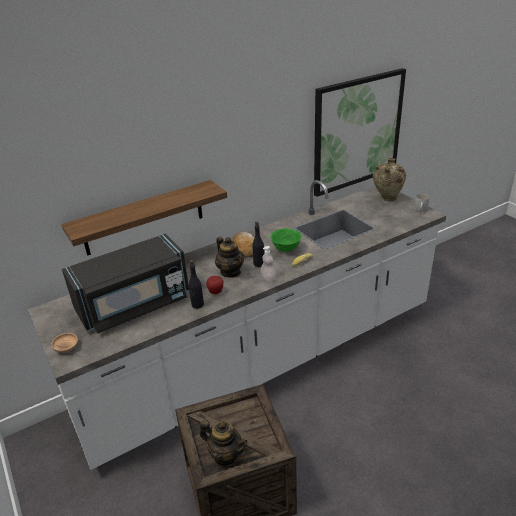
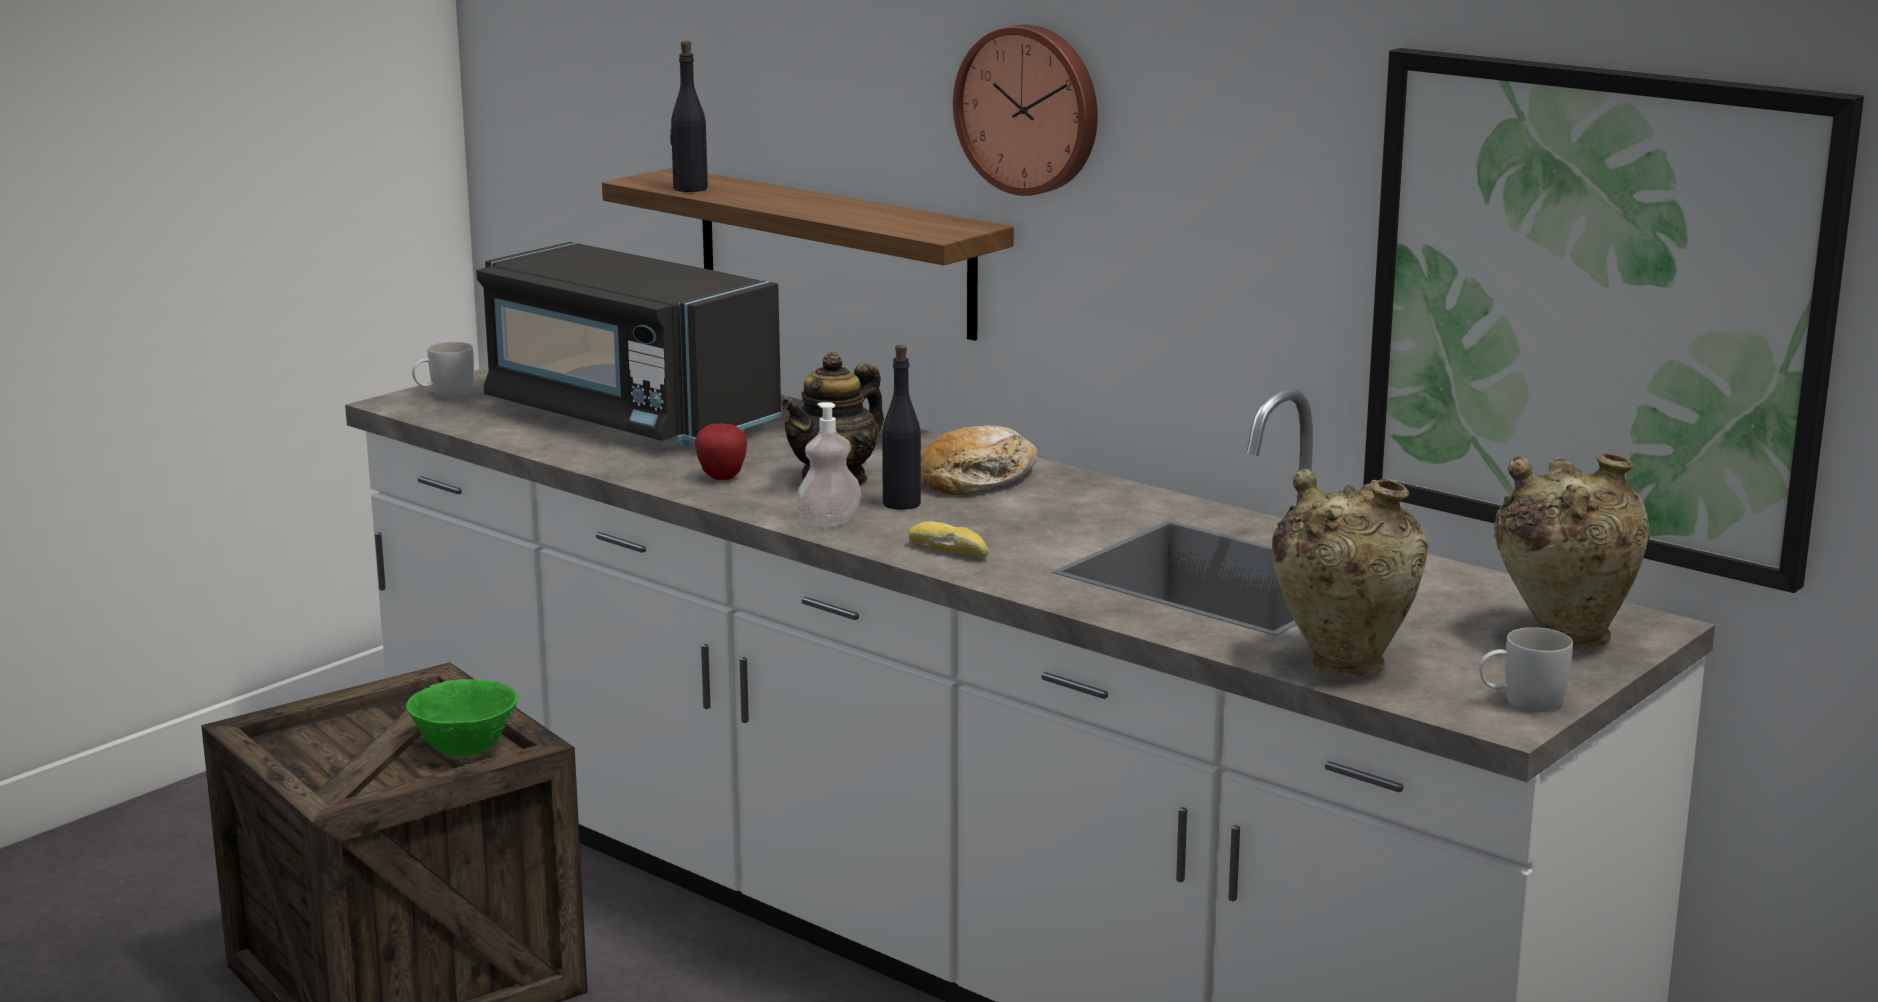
camera: 70 degrees right, 15 degrees down
(66, 348) = (444, 394): brown bowl -> white mug
(197, 305) = (654, 469): black bottle -> black bottle (690, 189)
(212, 143) = (1030, 109): none -> wall clock
(225, 454) = (315, 747): teapot -> none
(286, 249) = (1015, 525): green bowl -> green bowl (466, 750)
(396, 224) = (1342, 664): none -> beige vase

